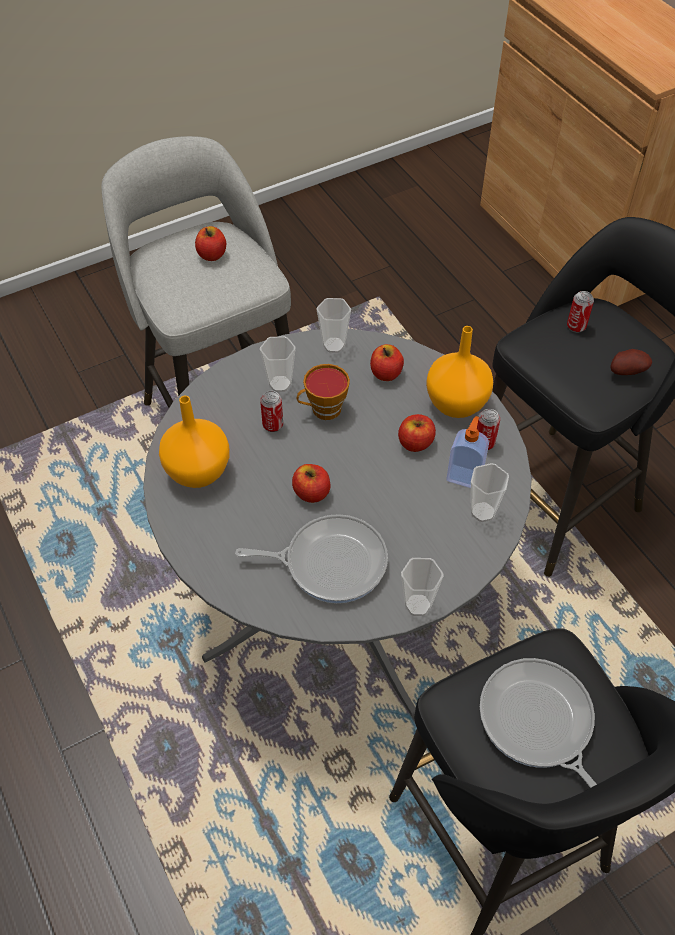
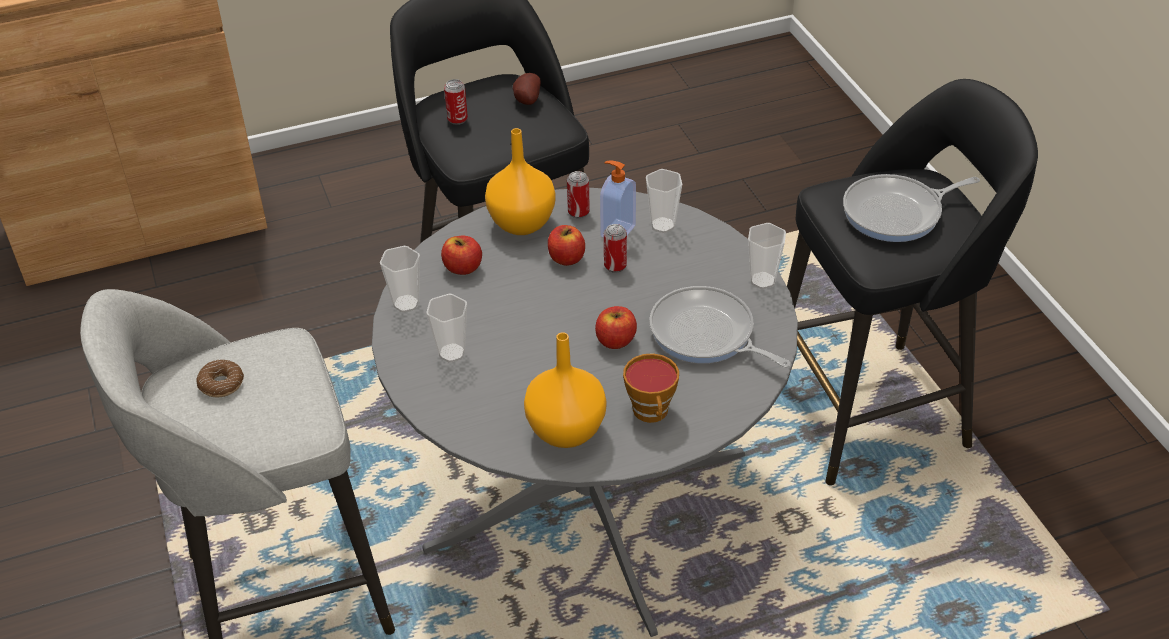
camera: 80 degrees left, 10 degrees down
(212, 255) = (221, 384): apple -> donut
(273, 425) = (512, 363): can -> can (615, 266)
(323, 410) = (502, 321): cup -> cup (652, 413)
(330, 562) = (706, 335): frying pan -> frying pan turned 60 degrees counterclockwise

